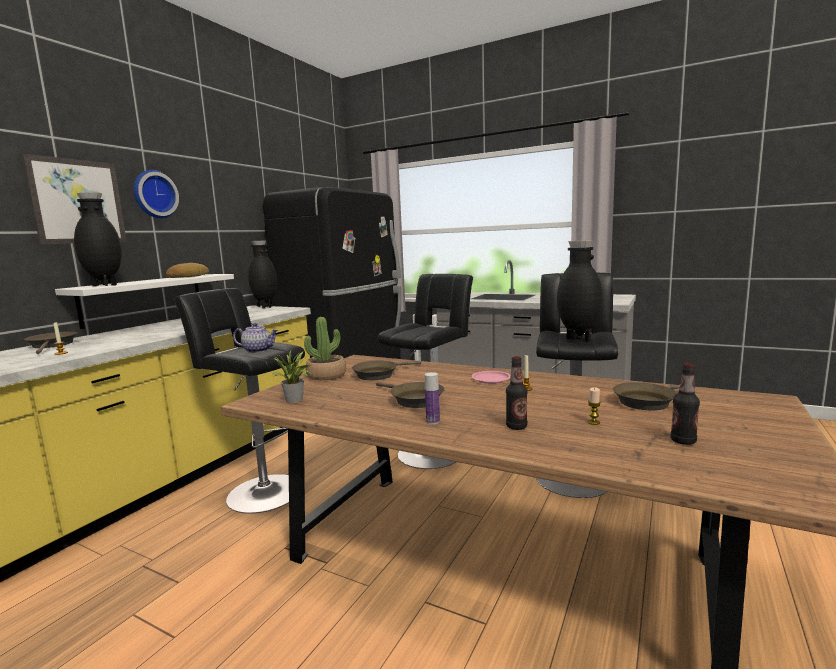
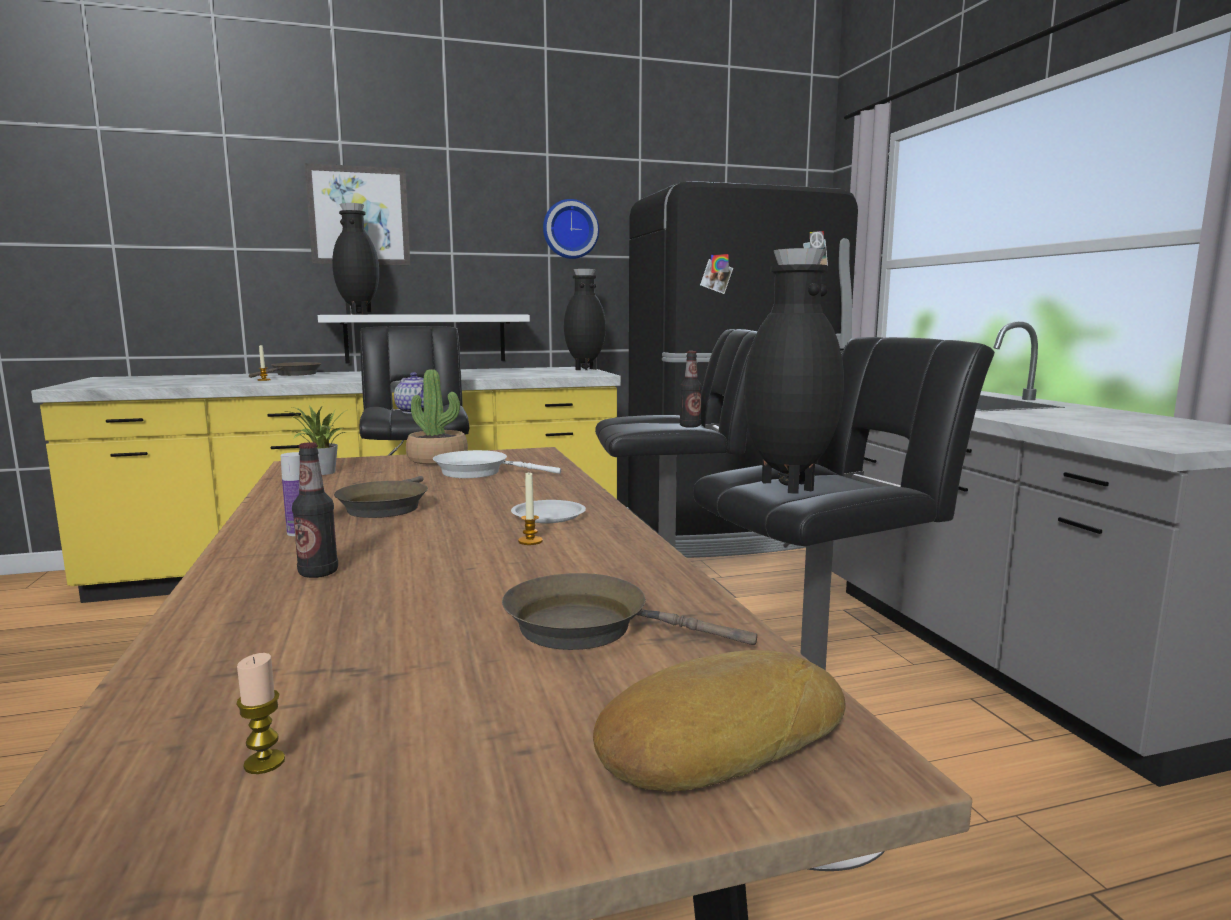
camera: 45 degrees right, 0 degrees up
(154, 194) = (455, 205): wall clock -> wall clock (570, 229)
(187, 276) = (475, 314): bread -> bread (717, 737)
(378, 374) = (478, 472): brown frying pan -> white frying pan
(491, 379) = (549, 516): pink plate -> white plate
(593, 422) = (394, 611): candle -> candle (264, 763)
(683, 441) = (352, 697): bottle -> bottle (690, 426)

